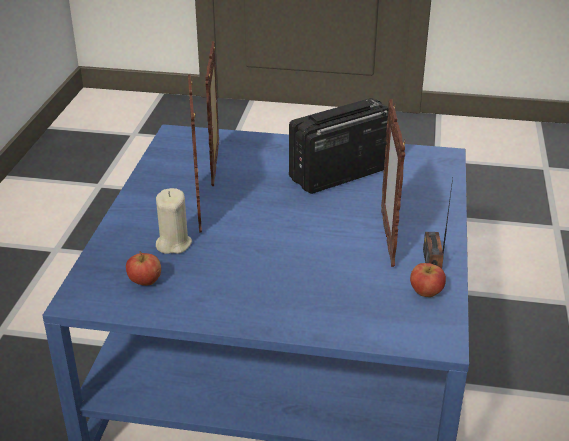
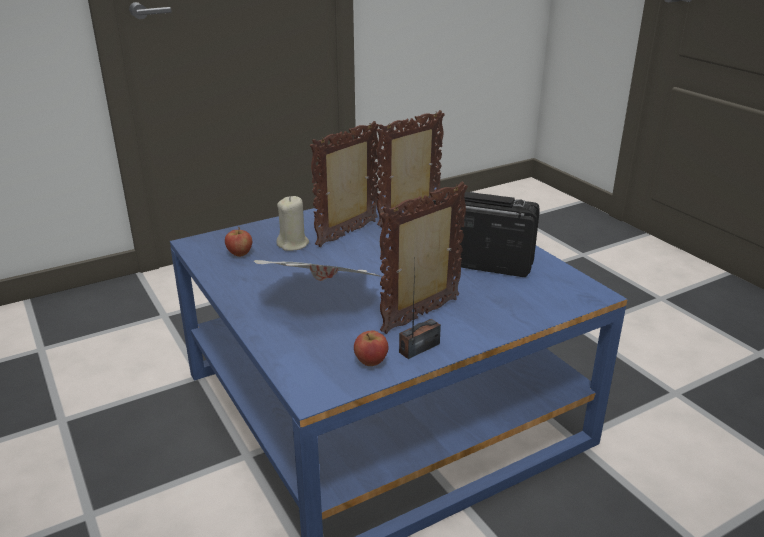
camera: 50 degrees right, 5 degrees down
(298, 270) = (325, 298): none -> newspaper

